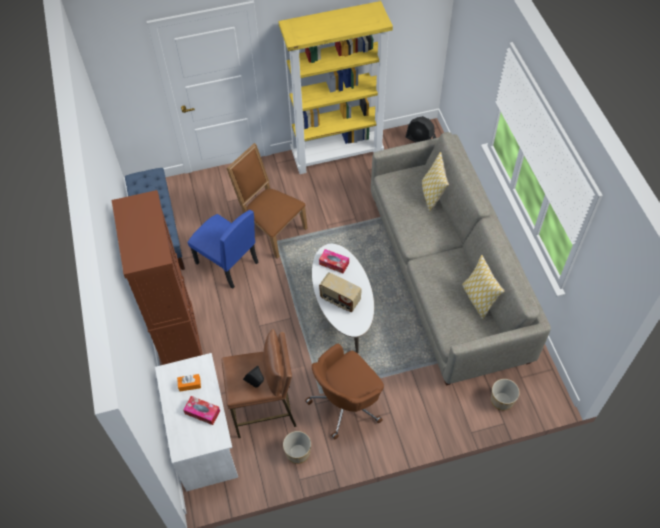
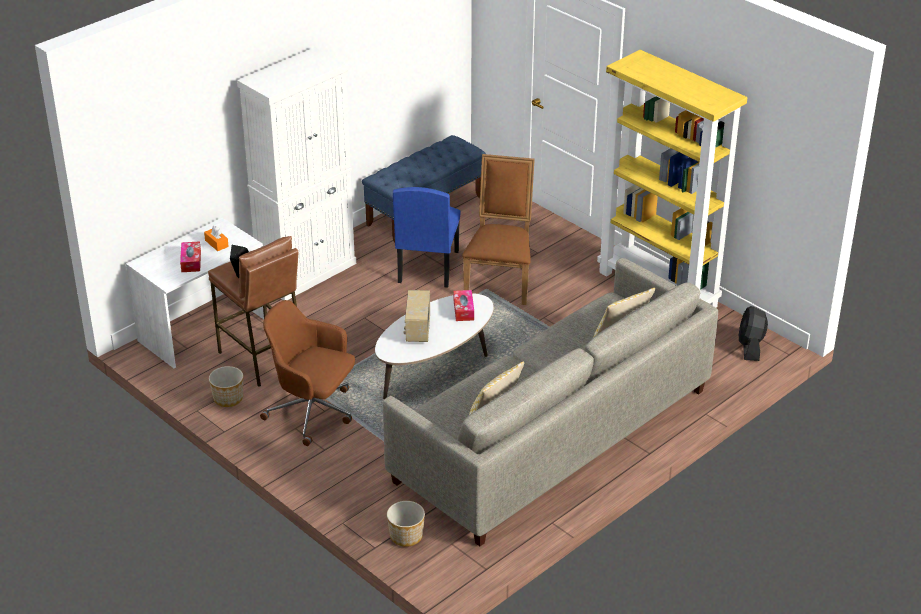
camera: 60 degrees right, 20 degrees down
(179, 339) = (306, 272): brown cabinet -> white cabinet

